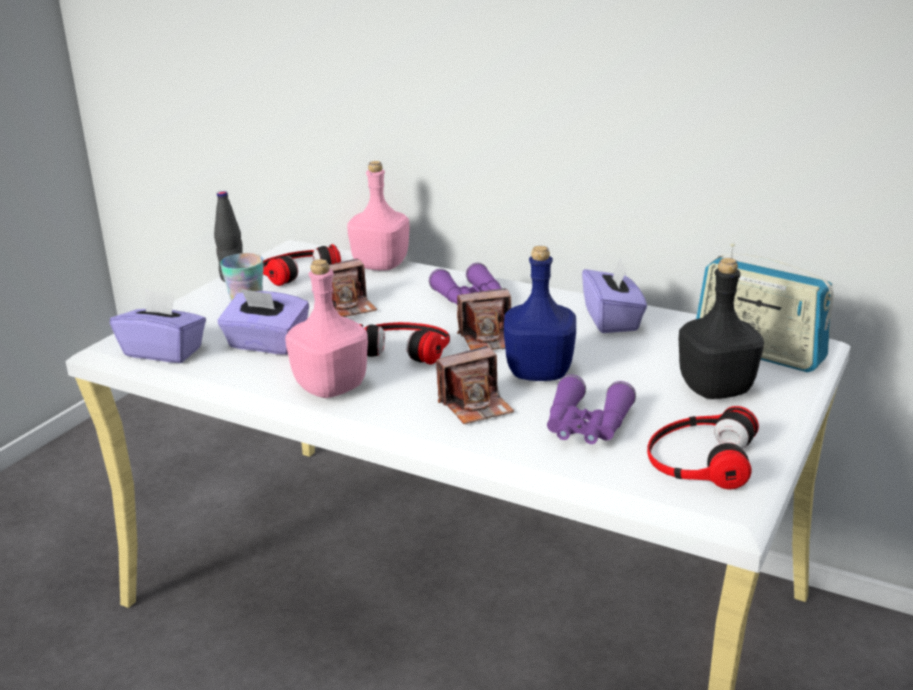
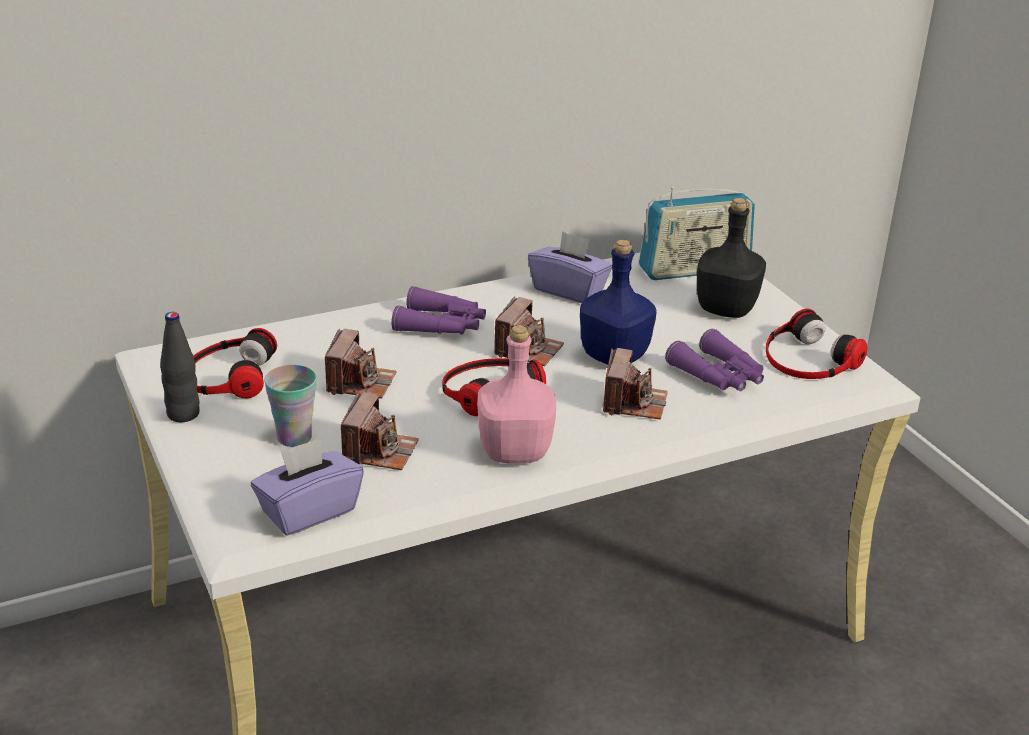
camera: 55 degrees left, 5 degrees up
(266, 344) = (379, 451): purple tissue box -> camera
(382, 265) = (293, 331): pink bottle -> none

